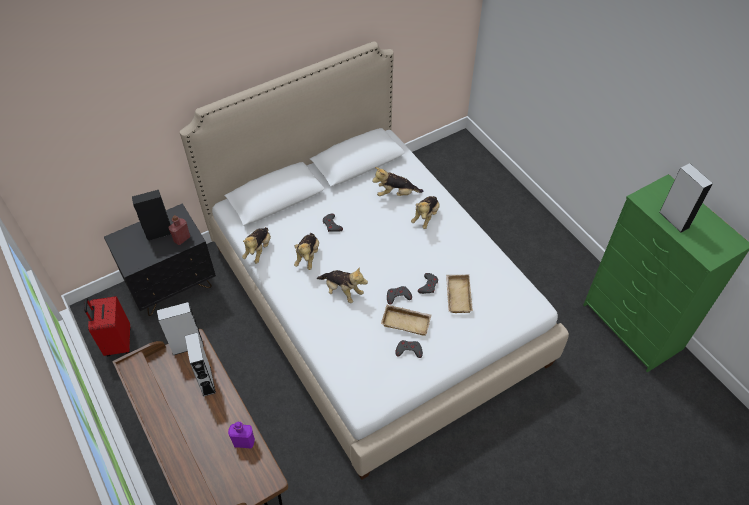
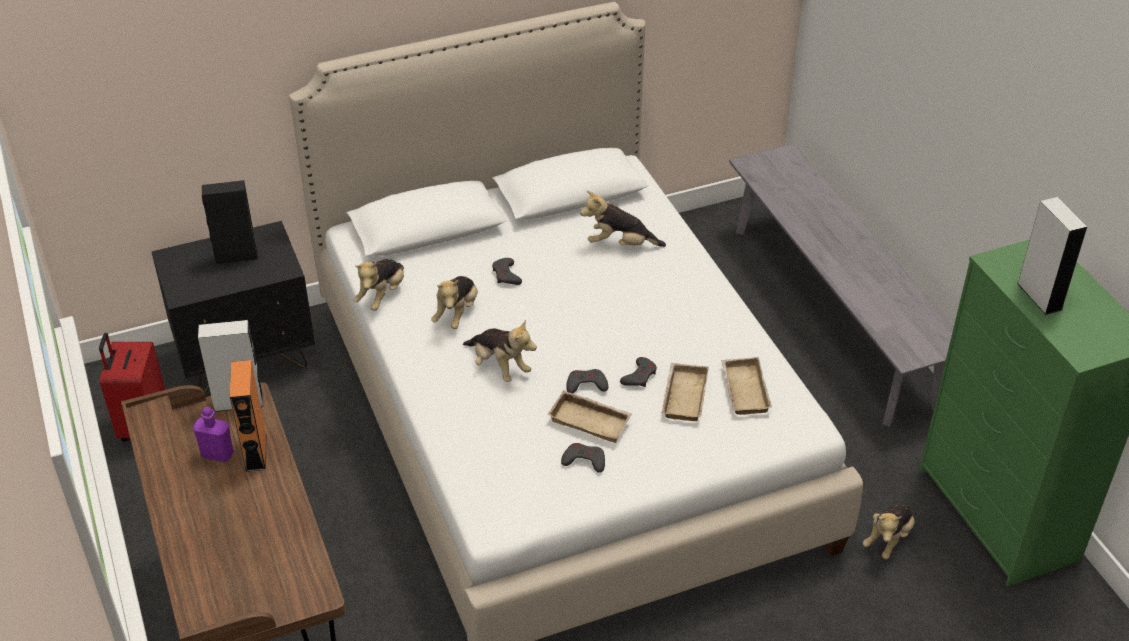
camera: 10 degrees right, 10 degrees down
(182, 239) = (269, 268): red bottle -> none
(206, 381) = (255, 452): grey speaker -> orange speaker
(244, 442) = (292, 540): purple bottle -> purple bottle (217, 454)
(426, 217) = (660, 281): plush toy -> plush toy (888, 539)
(491, 286) = (743, 390): none -> beige tray
(513, 208) = (832, 314): none -> grey bench

